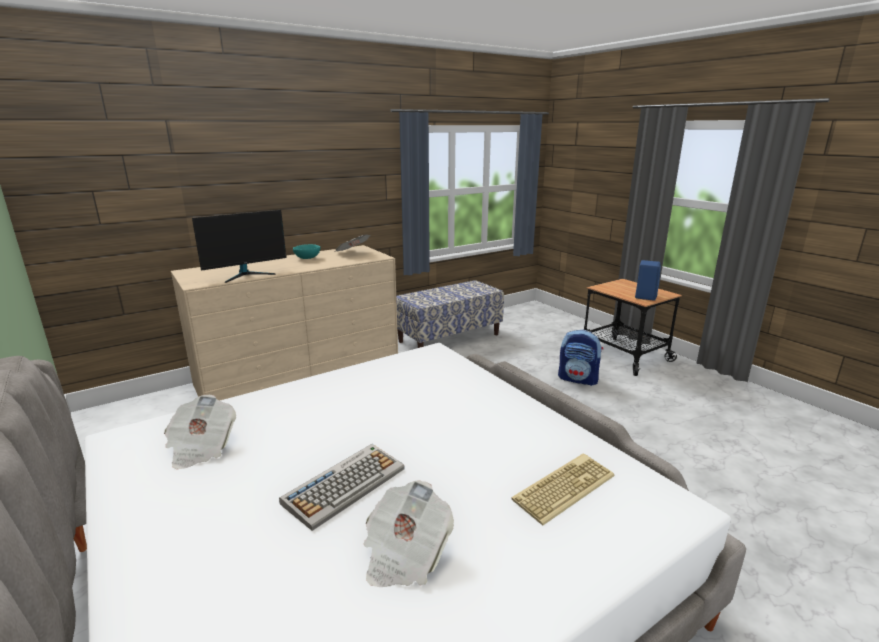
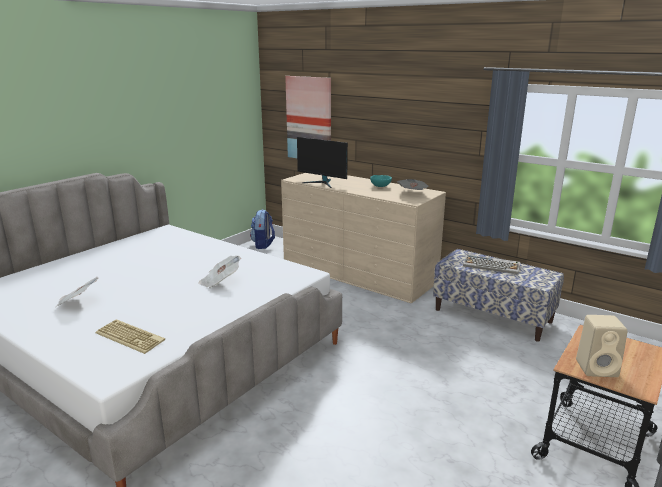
camera: 70 degrees right, 0 degrees up
(139, 196) = (309, 119): none -> picture
(201, 447) = (161, 245): newspaper -> newspaper (220, 282)
(345, 484) = (132, 280): keyboard -> keyboard (492, 265)
(578, 379) = (478, 409): backpack -> backpack (263, 245)
(645, 296) = (597, 368): blue speaker -> beige speaker

